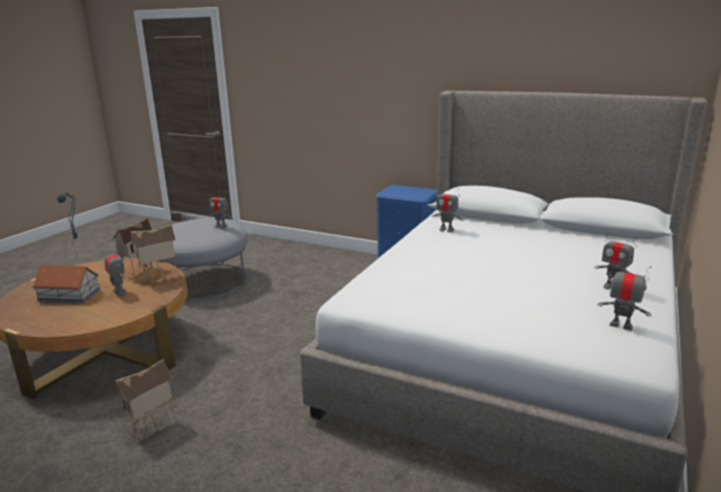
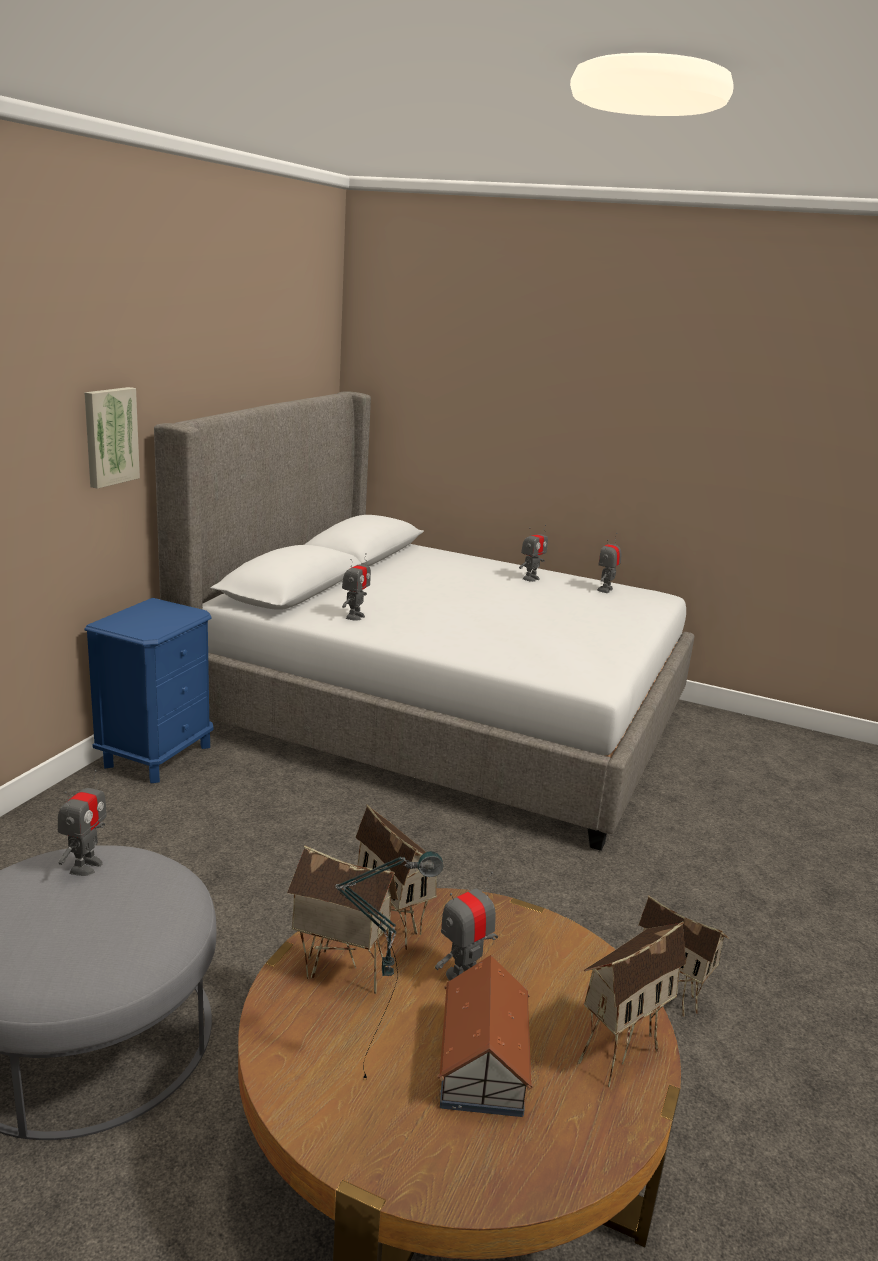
camera: 95 degrees left, 0 degrees up
(48, 322) = (618, 1048): none -> toy house
(421, 92) = (109, 436): none -> picture

